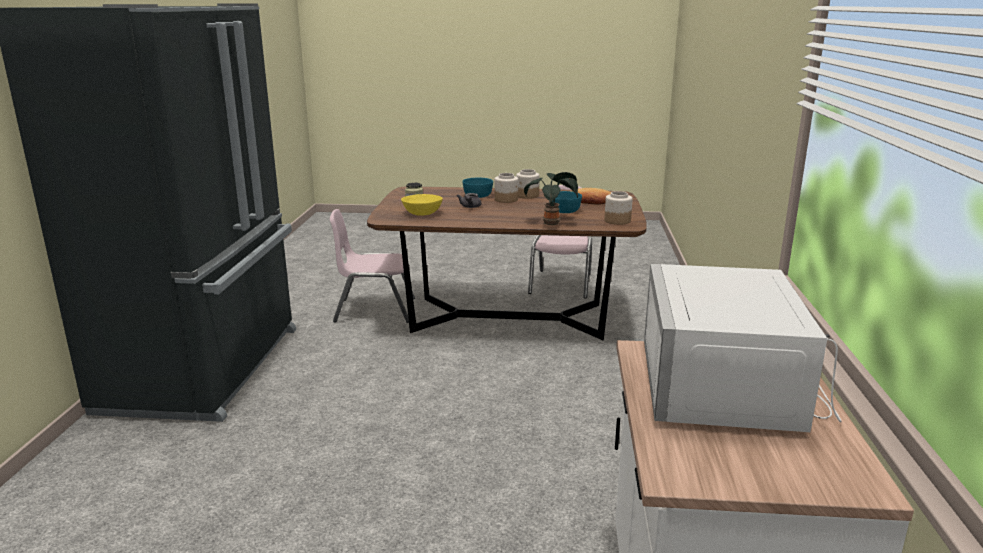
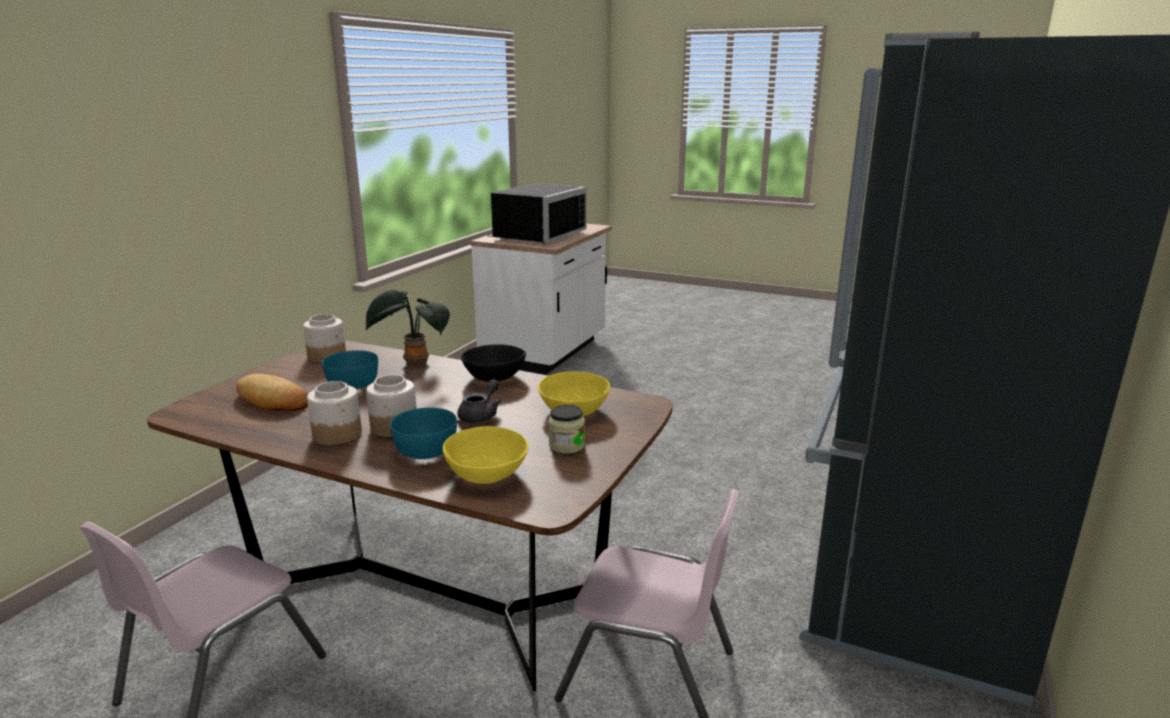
camera: 160 degrees left, 0 degrees up
(441, 193) = (487, 474): none -> yellow bowl
(488, 222) = (494, 377): none -> black bowl
(732, 389) = (535, 235): white microwave -> black microwave

